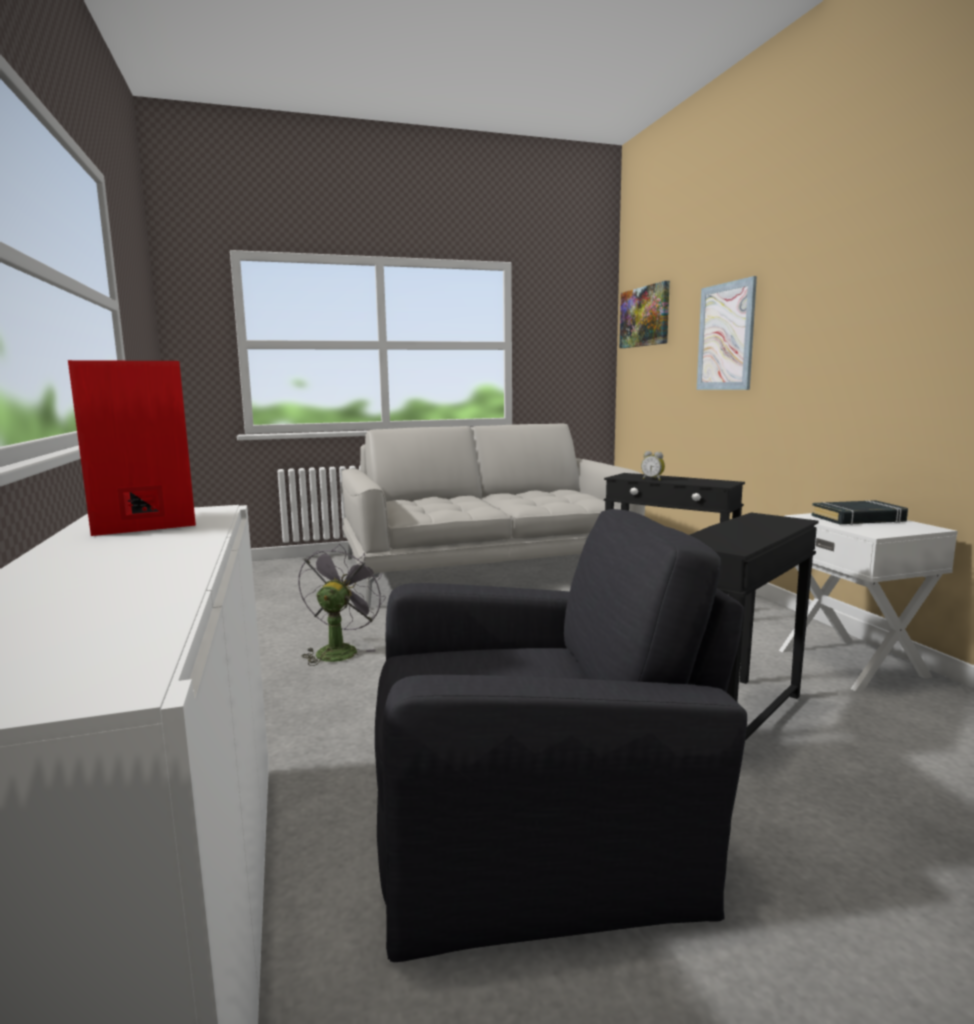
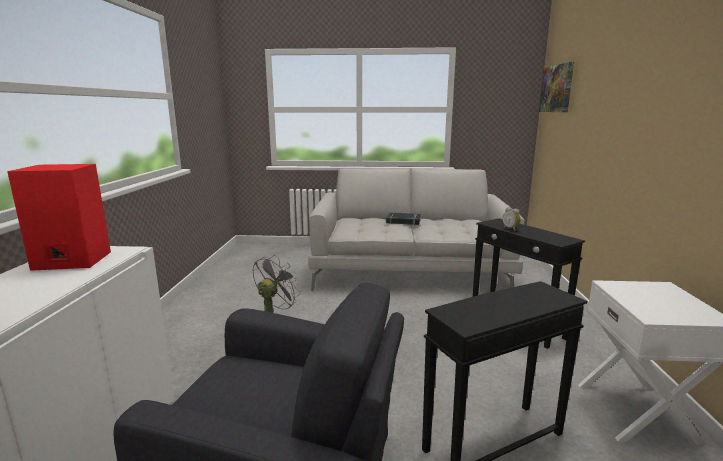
camera: 20 degrees right, 5 degrees up
(725, 337) = (603, 113): picture -> none
(858, 519) = (656, 295): black book -> black book (403, 221)

